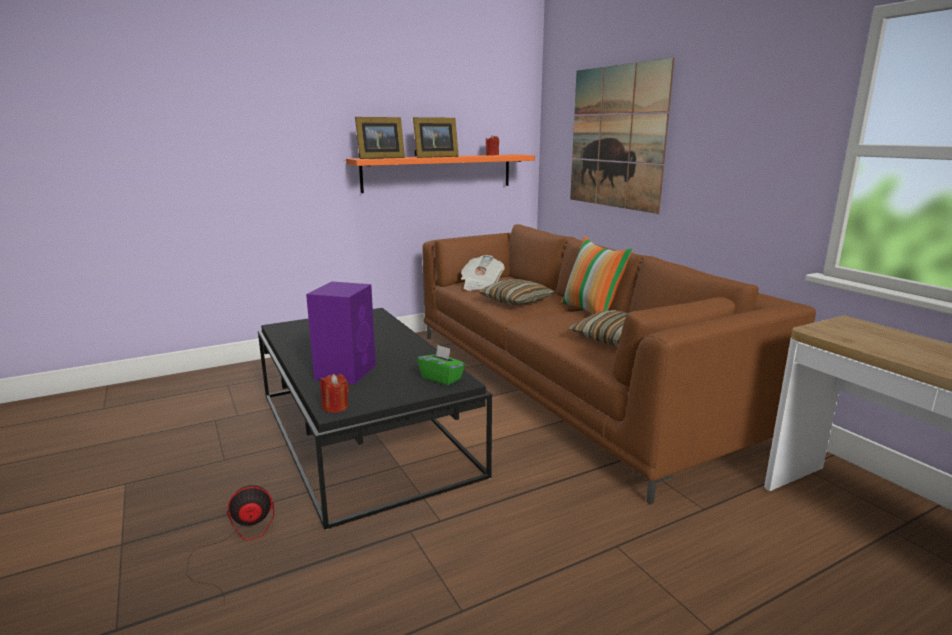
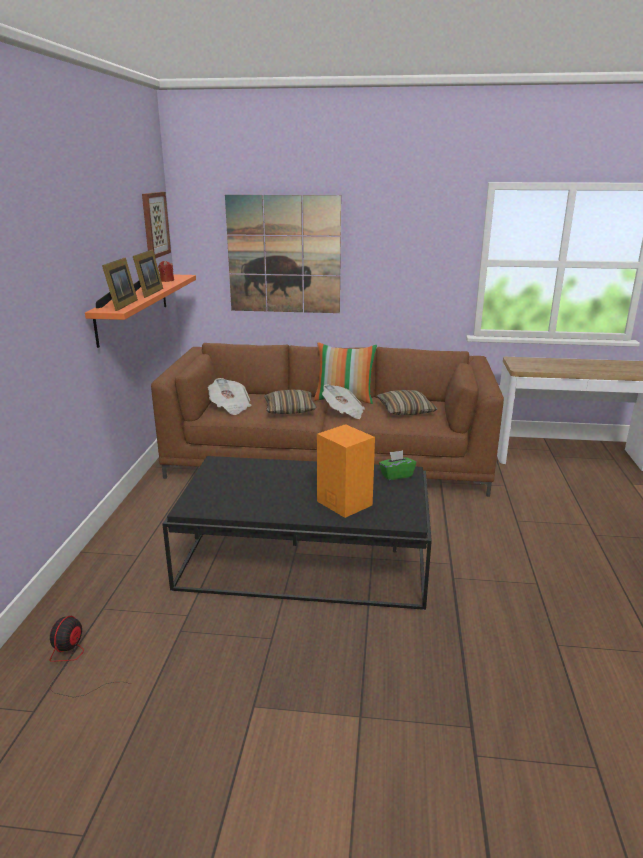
camera: 55 degrees left, 5 degrees up
(237, 543) = (409, 653): fan -> fan (74, 664)
(335, 407) = (406, 520): red candle -> none
(346, 371) = (343, 502): purple speaker -> orange speaker
(503, 102) = (154, 224): none -> picture
(550, 318) = (344, 412): none -> newspaper

